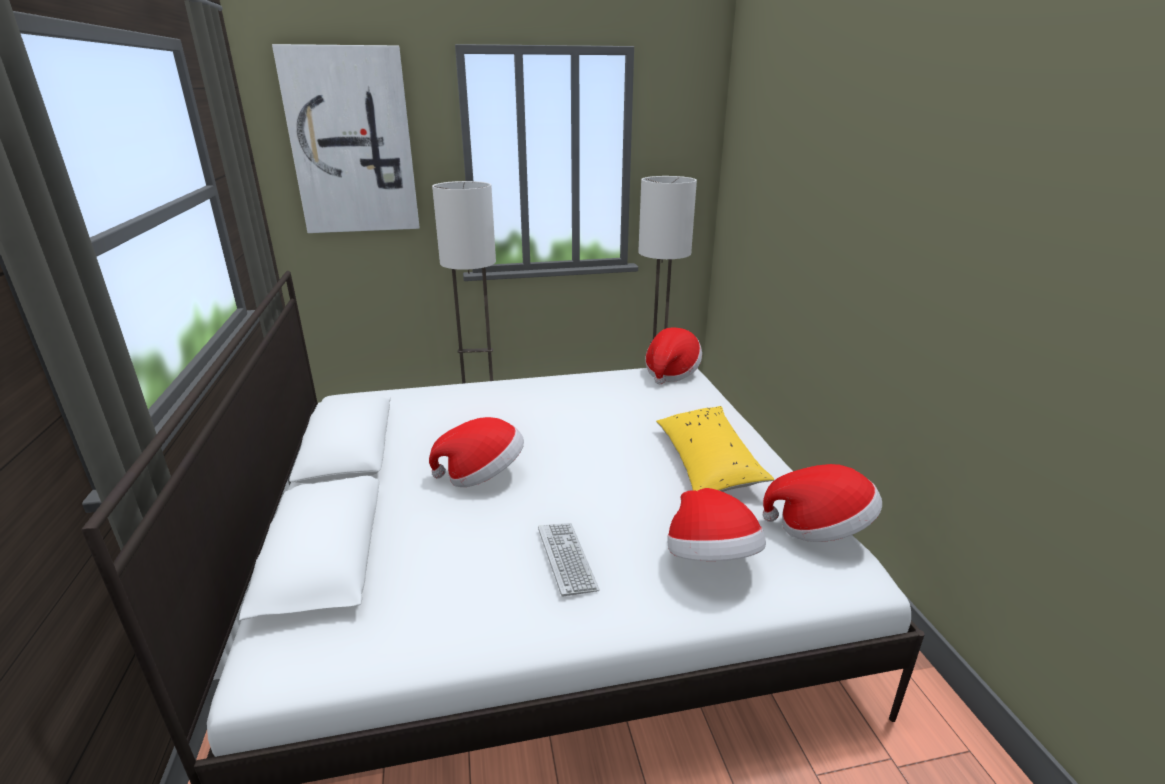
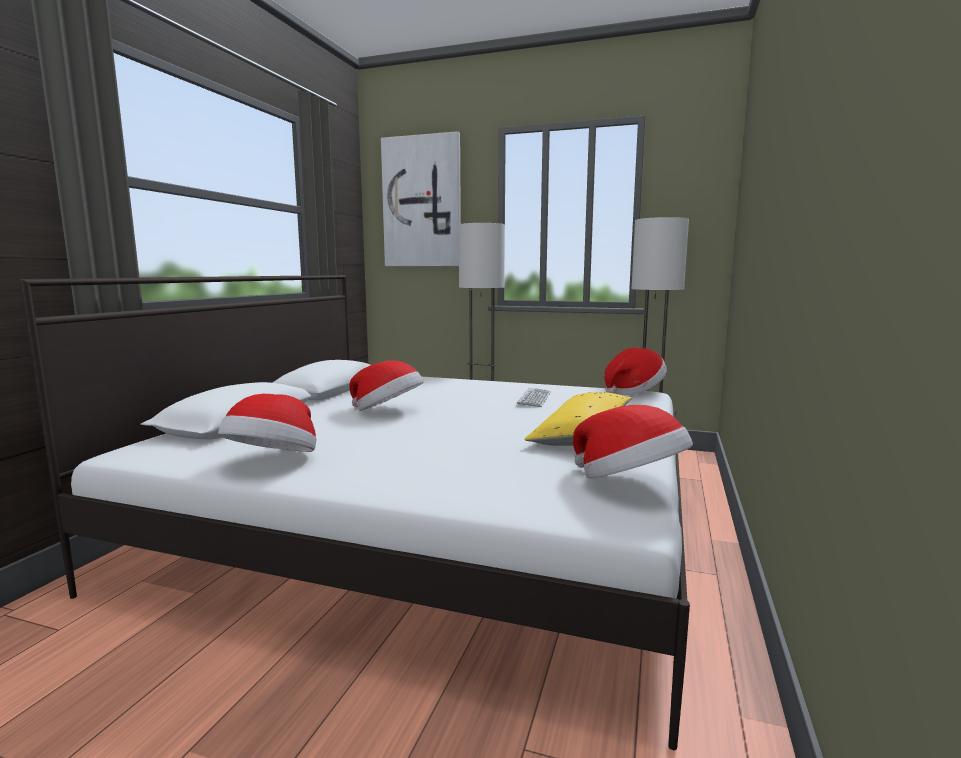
camera: 30 degrees right, 15 degrees down
(567, 559) = (374, 452): keyboard -> keyboard (534, 398)
(711, 559) = (486, 474): hat -> hat (274, 461)

